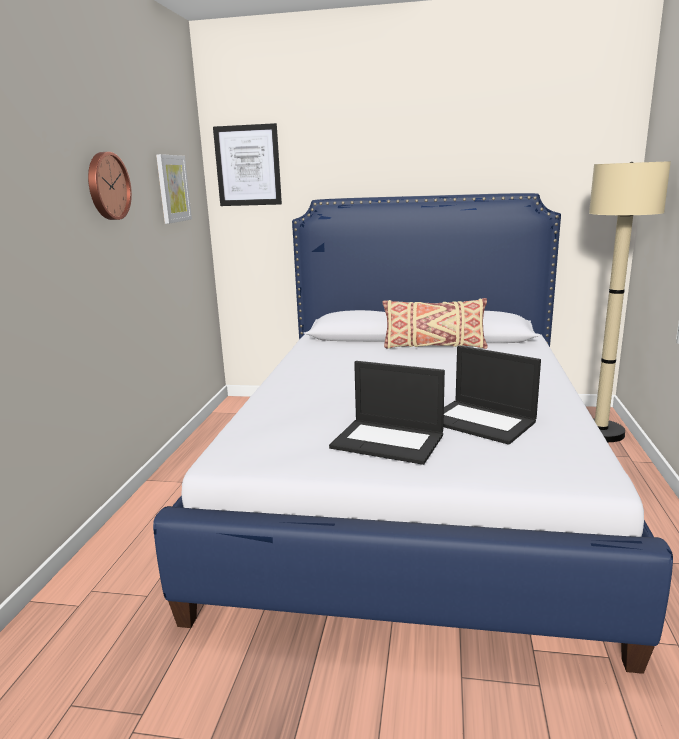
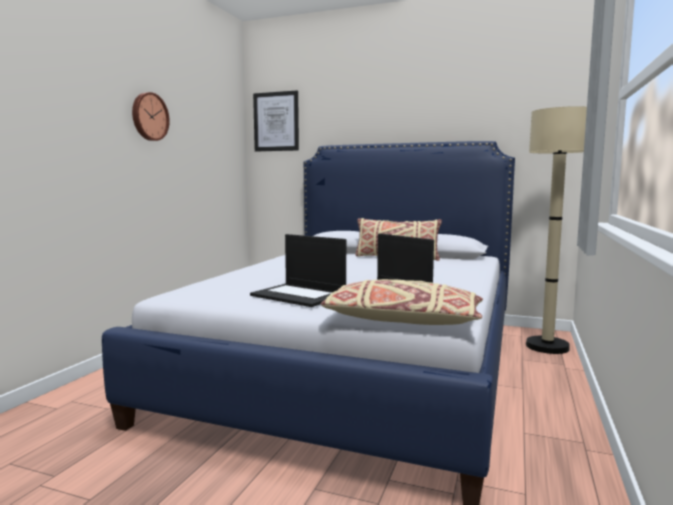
camera: 10 degrees right, 10 degrees down
(172, 188) = (212, 131): picture -> none
(541, 476) = (401, 320): none -> beige pillow

